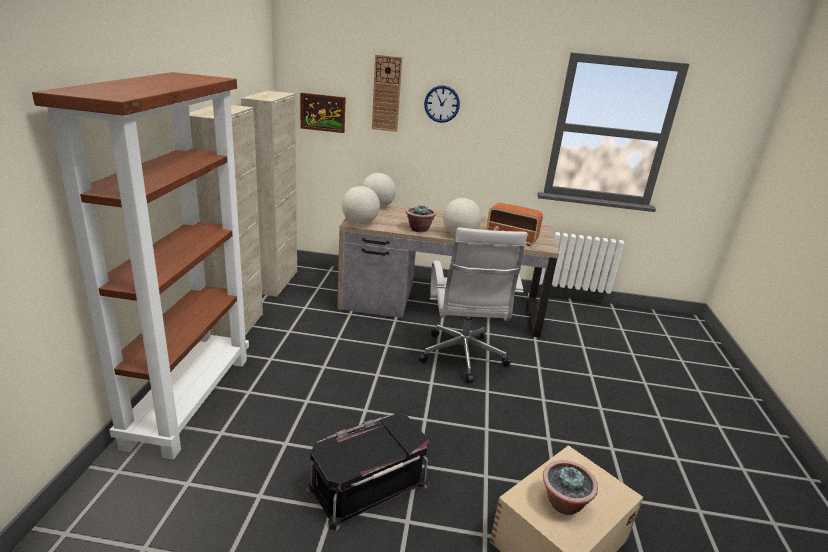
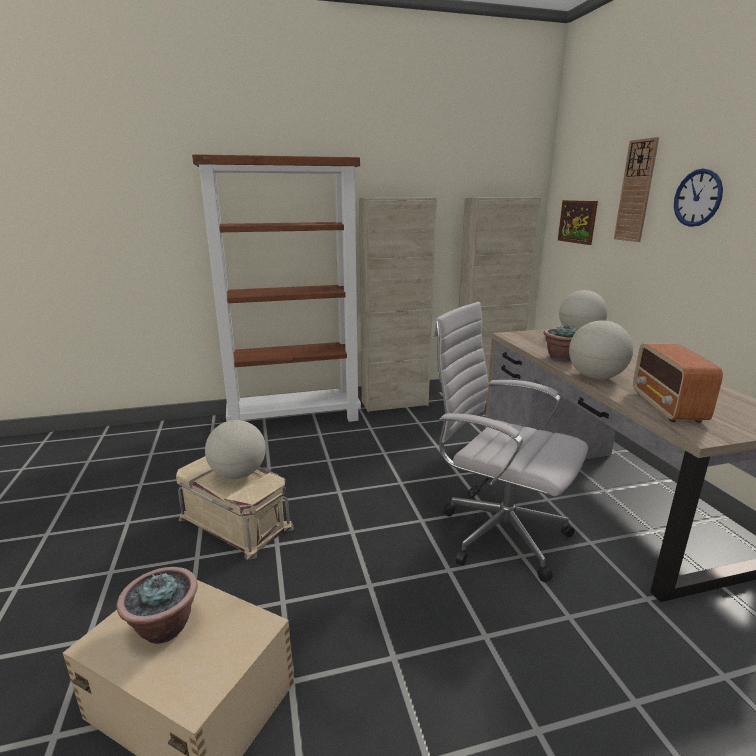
camera: 70 degrees right, 5 degrees down
(360, 223) = (516, 337): globe -> globe (238, 474)
(368, 484) = (236, 521): black storage box -> beige storage box
(463, 359) = (497, 533): white office chair -> white office chair turned 60 degrees clockwise

